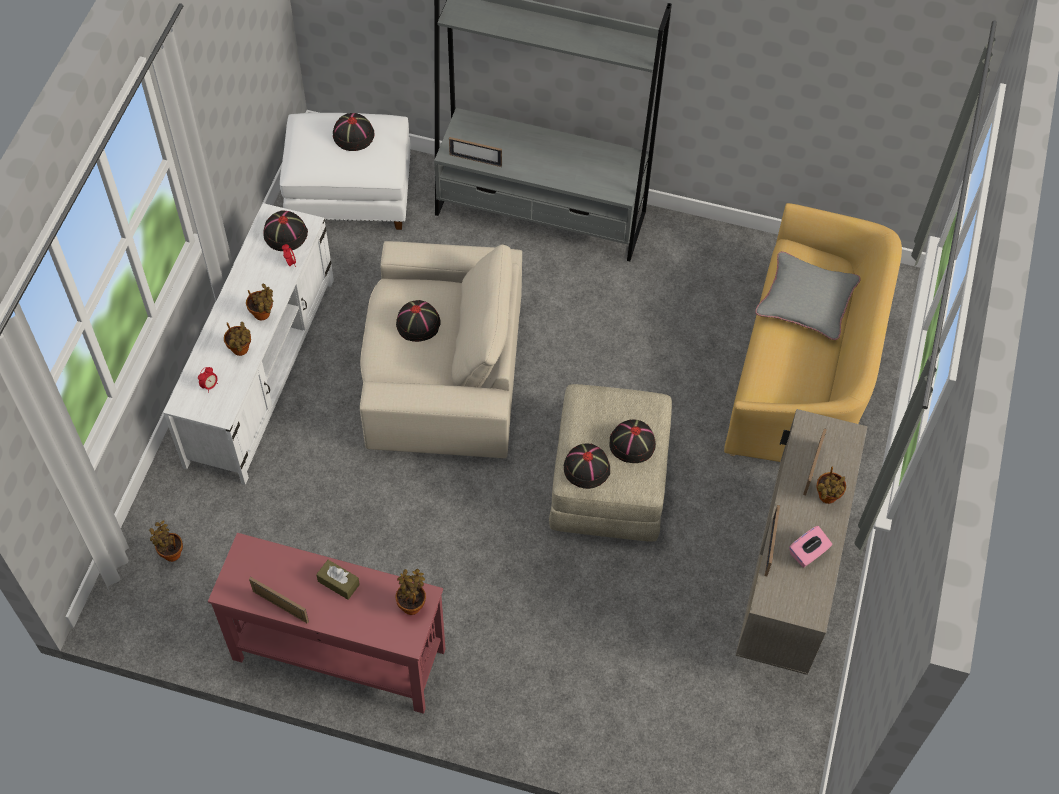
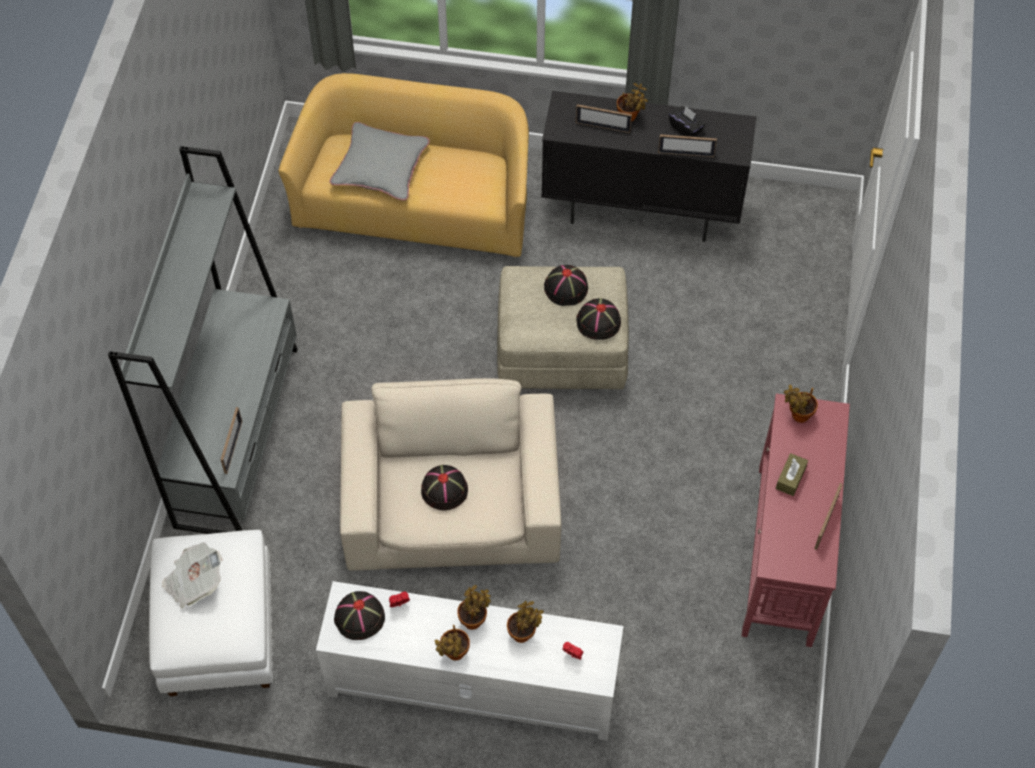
camera: 95 degrees left, 0 degrees up
(171, 553) = (708, 730): potted plant -> potted plant (454, 654)
(353, 135) = (194, 582): black hat -> newspaper
(786, 583) = (641, 211): beige cabinet -> black cabinet
(808, 553) = (686, 128): pink tissue box -> black tissue box

